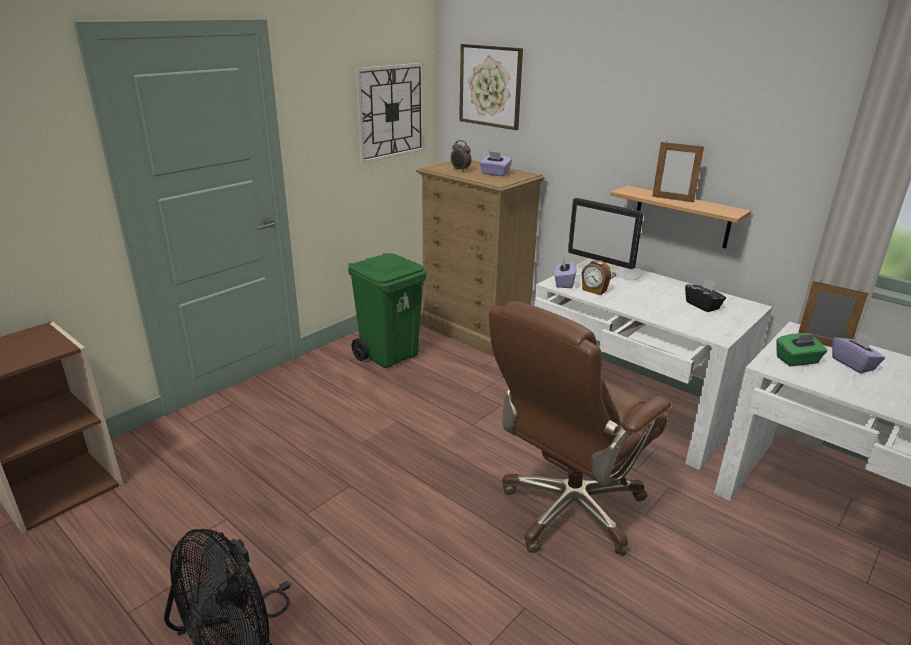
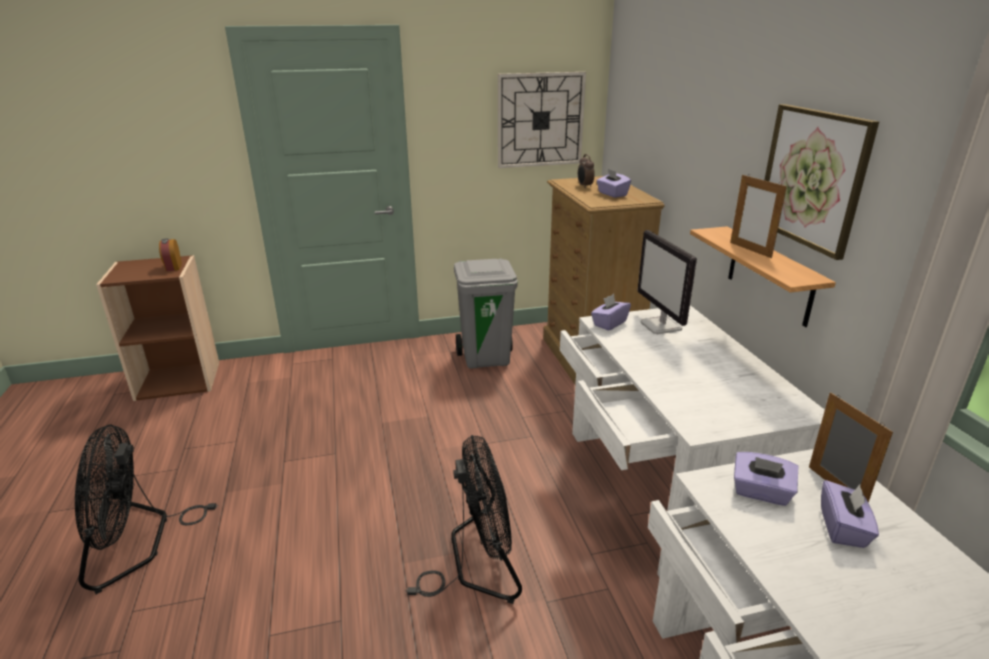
camera: 35 degrees right, 0 degrees up
(389, 355) = (486, 358): green trash can -> grey trash can
(490, 86) = (638, 99): picture -> picture (812, 178)
(567, 512) = (475, 560): brown office chair -> black fan
(594, 290) = (629, 339): alarm clock -> alarm clock (173, 267)
(702, 305) = (737, 391): black tissue box -> none
(797, 360) = (761, 492): green tissue box -> purple tissue box

